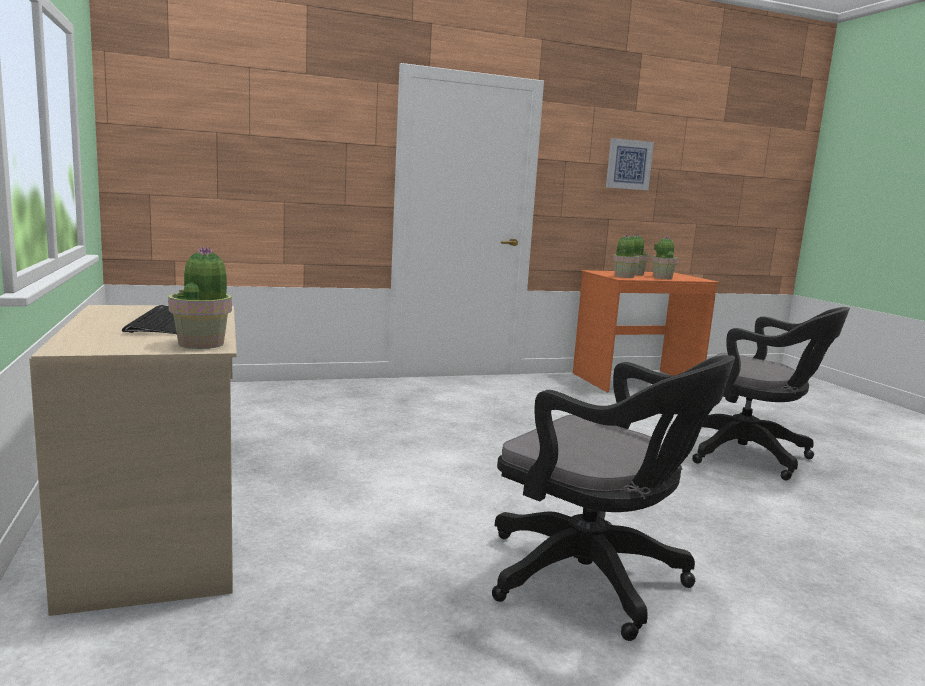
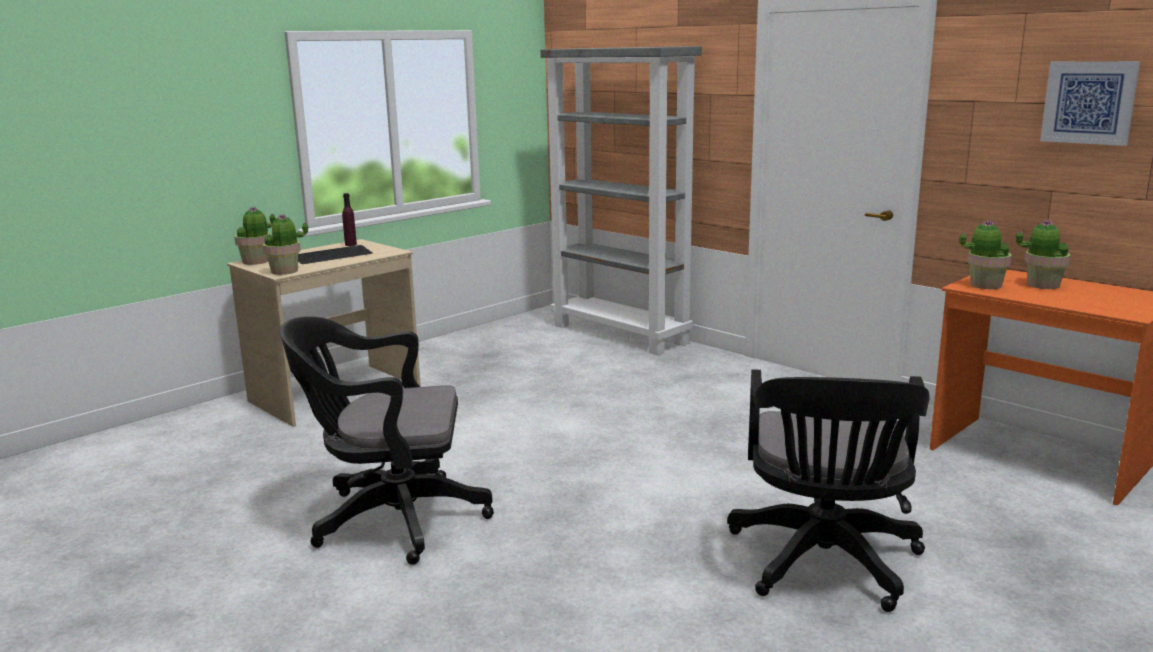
camera: 65 degrees right, 5 degrees up
(114, 310) = (350, 244): none -> purple bottle
(262, 389) = (621, 334): none -> grey bookcase
(594, 580) = (391, 519): black office chair -> black office chair turned 75 degrees clockwise
(662, 277) = (1057, 298): potted plant -> potted plant (256, 261)

